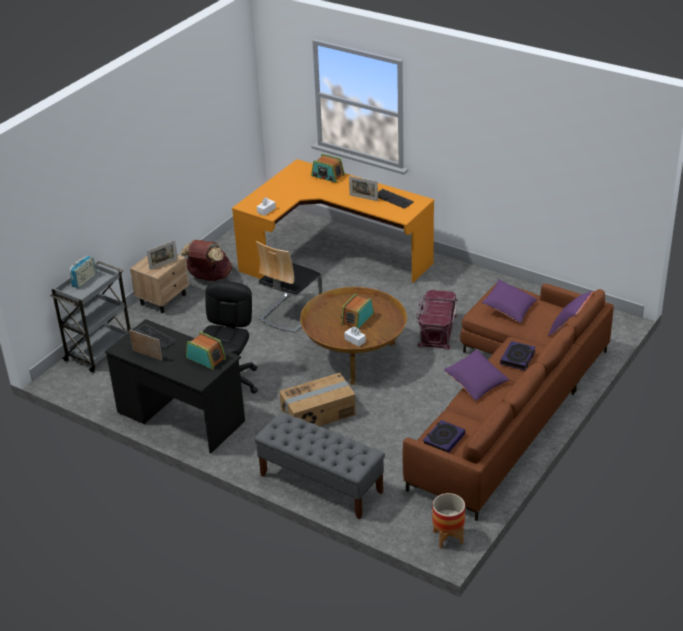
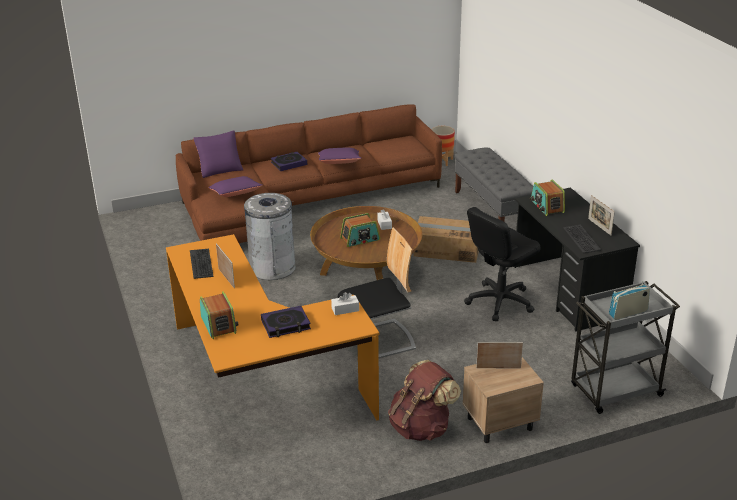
camera: 145 degrees left, 5 degrees down
(436, 330) = (272, 268): red storage box -> grey trash can
(443, 439) = (408, 145): book -> book (285, 325)

